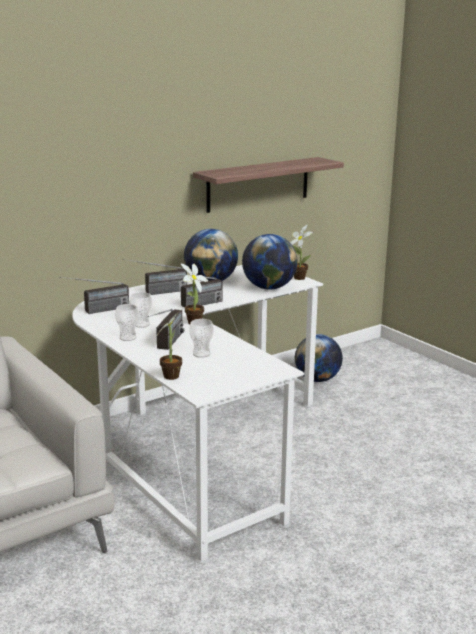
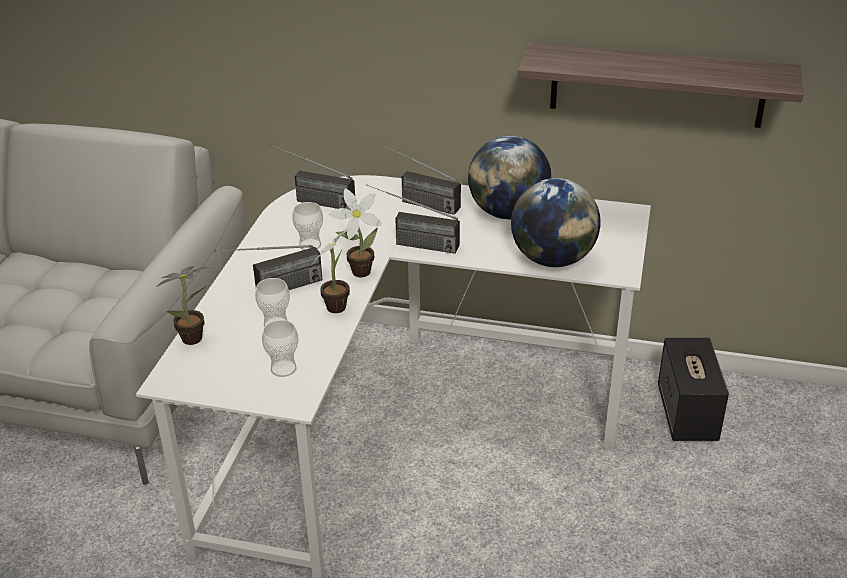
camera: 50 degrees right, 15 degrees up
(128, 338) = (262, 258): cup -> cup (283, 368)
(298, 277) = (629, 260): potted plant -> potted plant (338, 305)
(317, 379) = (687, 414): globe -> speaker

